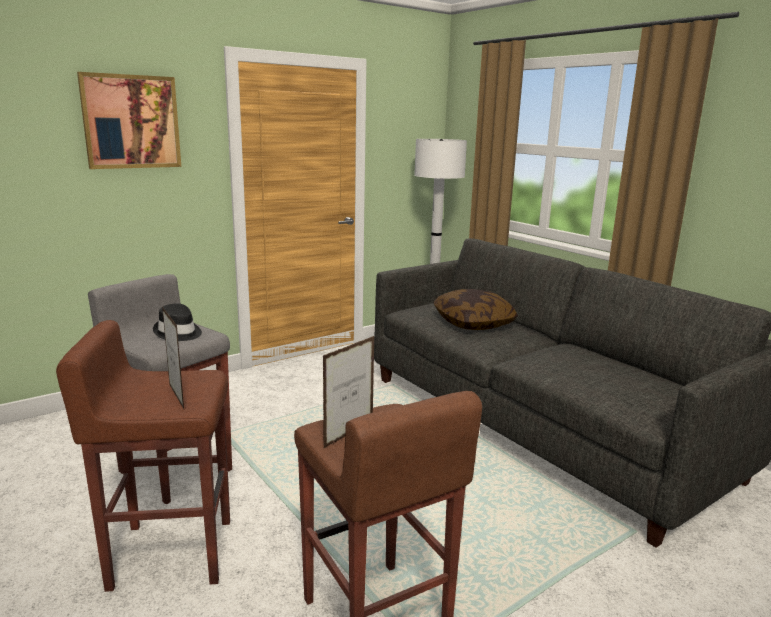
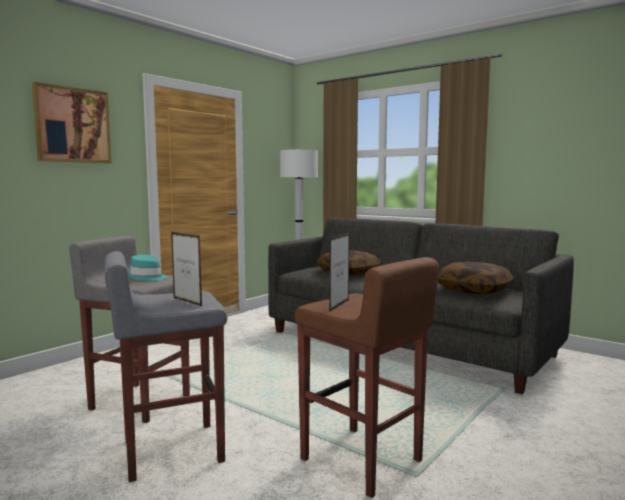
camera: 15 degrees left, 10 degrees down
(170, 552) = (171, 450): brown stool -> grey stool
(178, 333) = (146, 277): black hat -> turquoise hat
(621, 385) = (474, 290): none -> pillow

